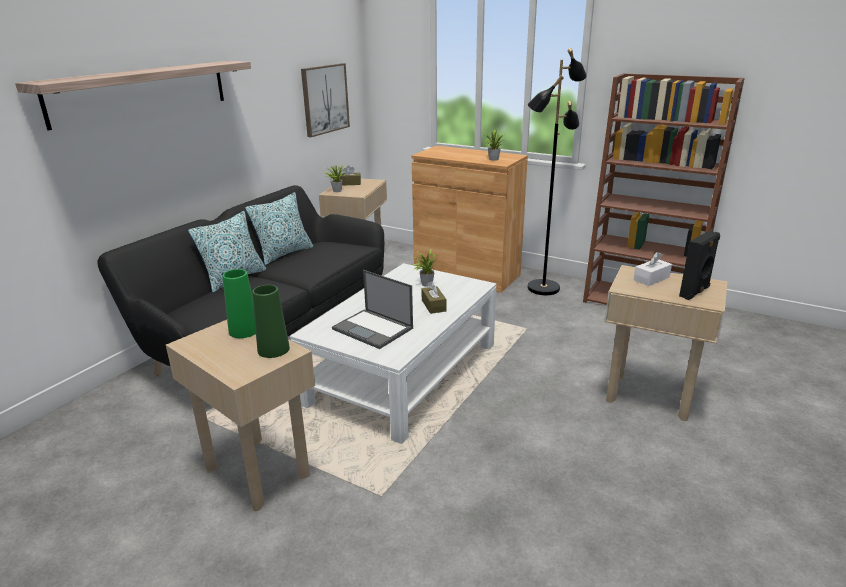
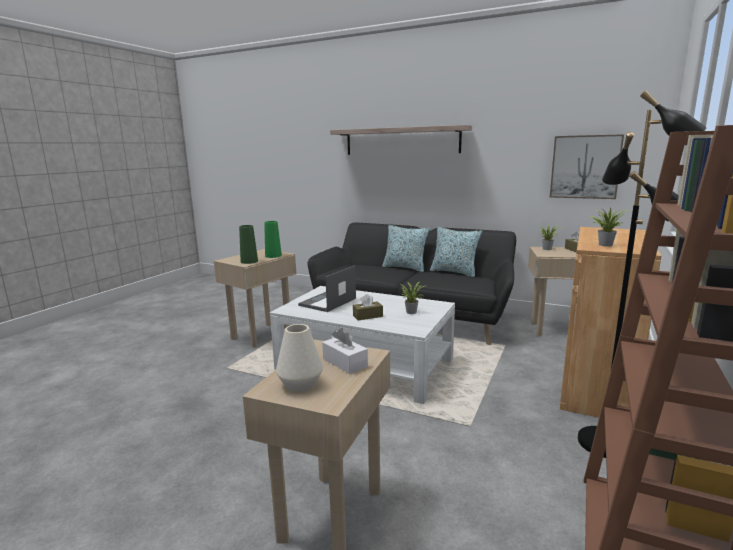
camera: 85 degrees right, 10 degrees down
(695, 292) = (300, 384): black speaker -> white vase

